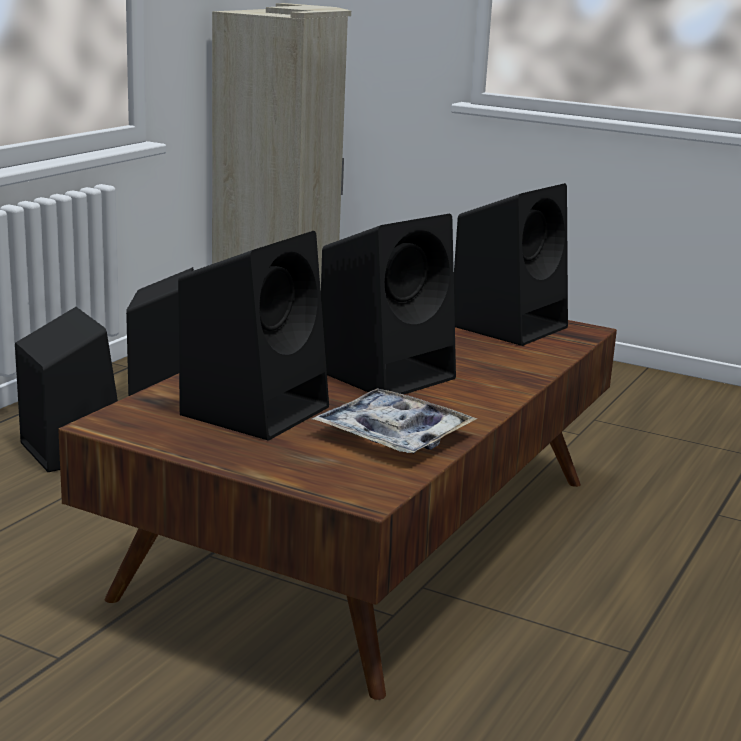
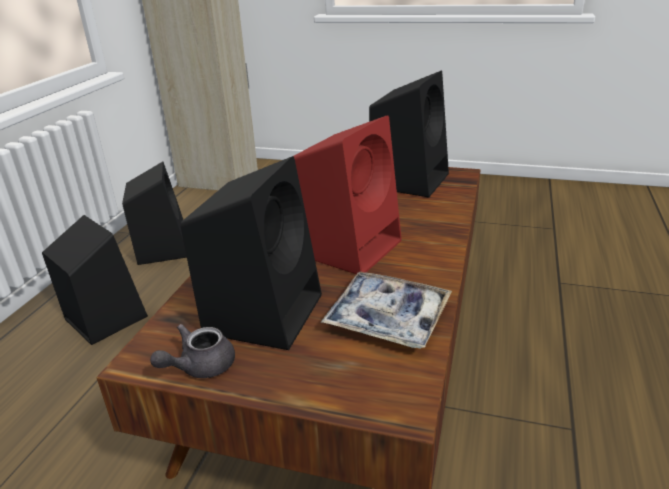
camera: 10 degrees left, 10 degrees up
(167, 437) = (199, 367): none -> grey teapot
(388, 374) = (350, 246): black speaker -> red speaker

